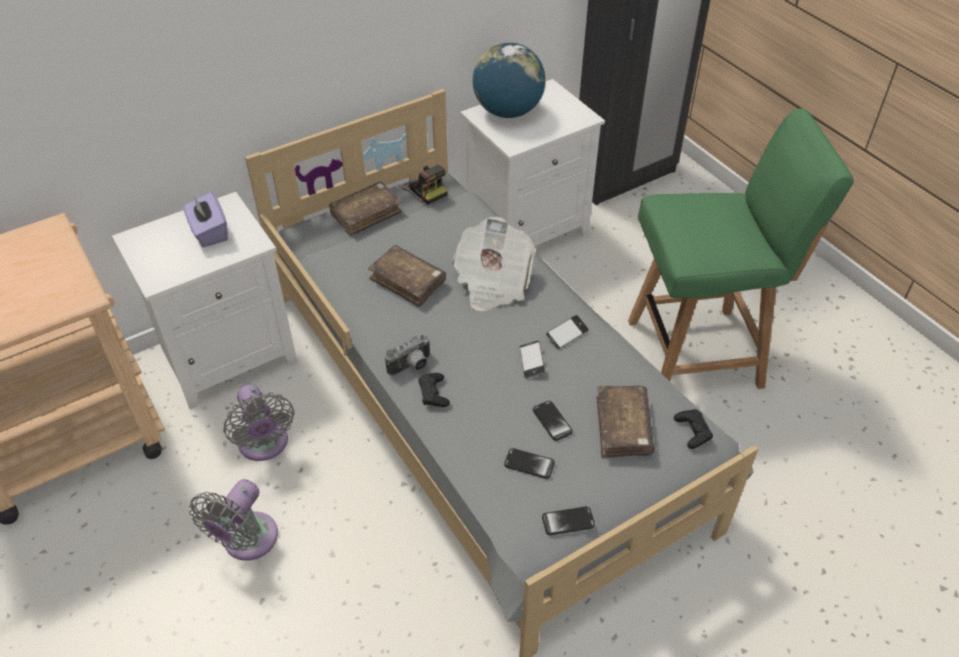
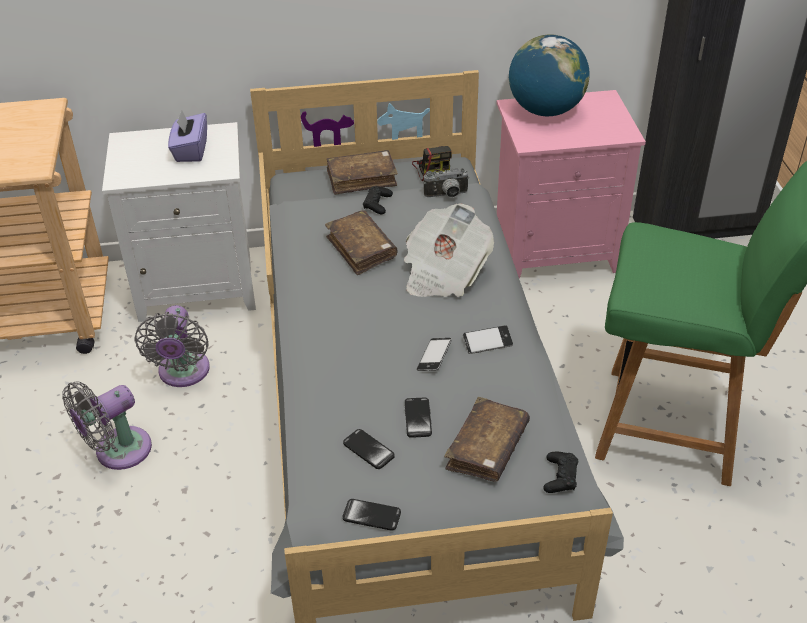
camera: 25 degrees right, 5 degrees down
(412, 367) = (314, 326): camera -> camera (447, 196)
(433, 394) = (319, 356): black game controller -> black game controller (377, 204)
(527, 229) = (556, 249): white nightstand -> pink nightstand

